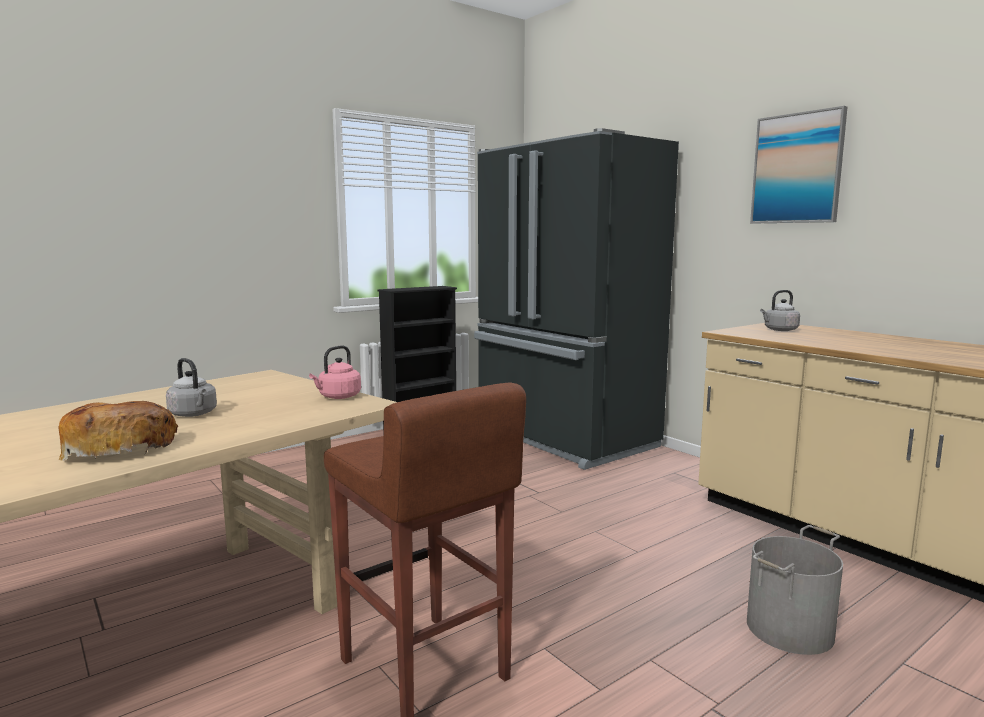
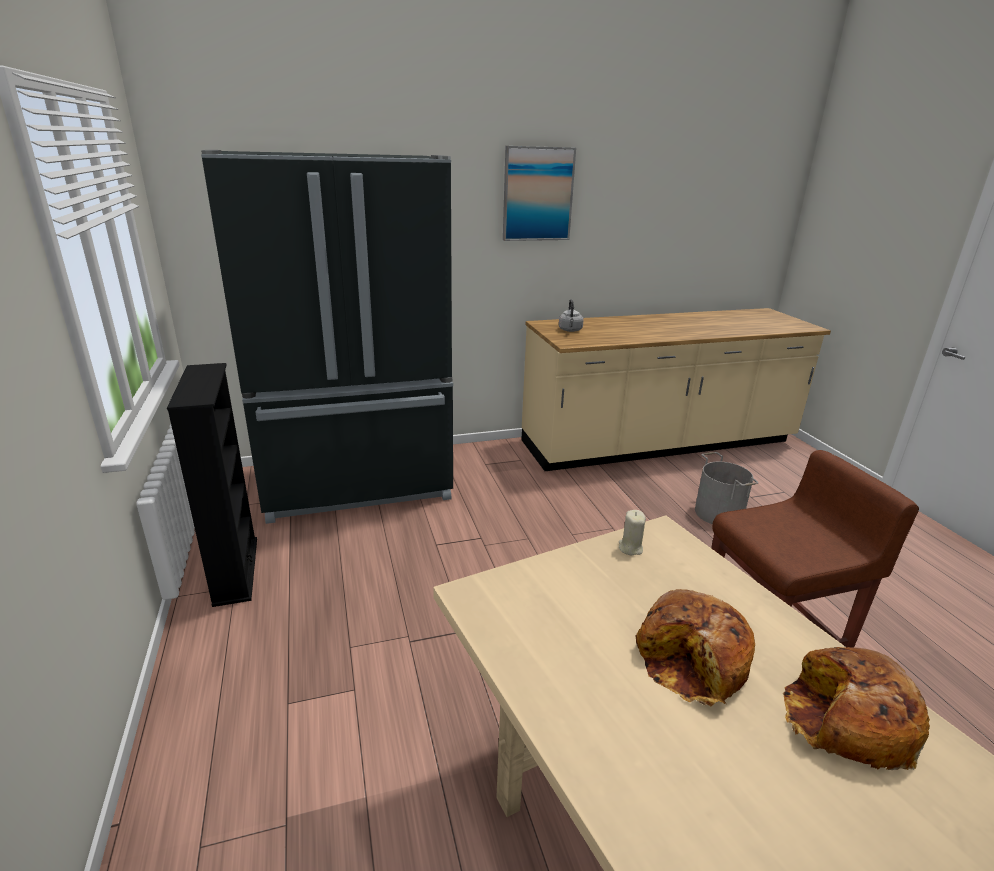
camera: 70 degrees left, 15 degrees up
(194, 414) = (694, 660): grey kettle -> bread
(338, 397) = (630, 548): pink kettle -> beige candle

